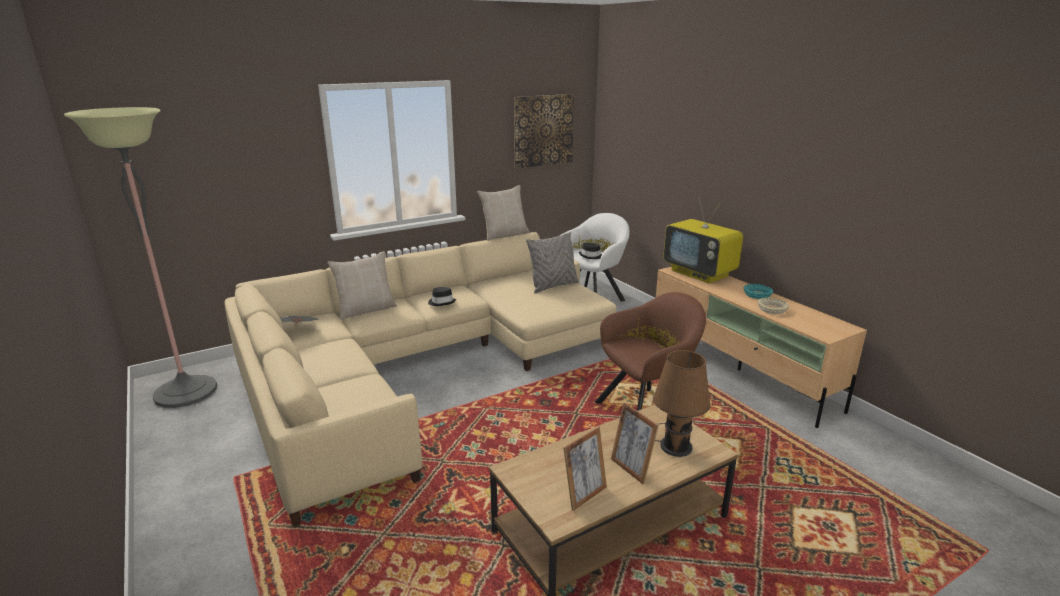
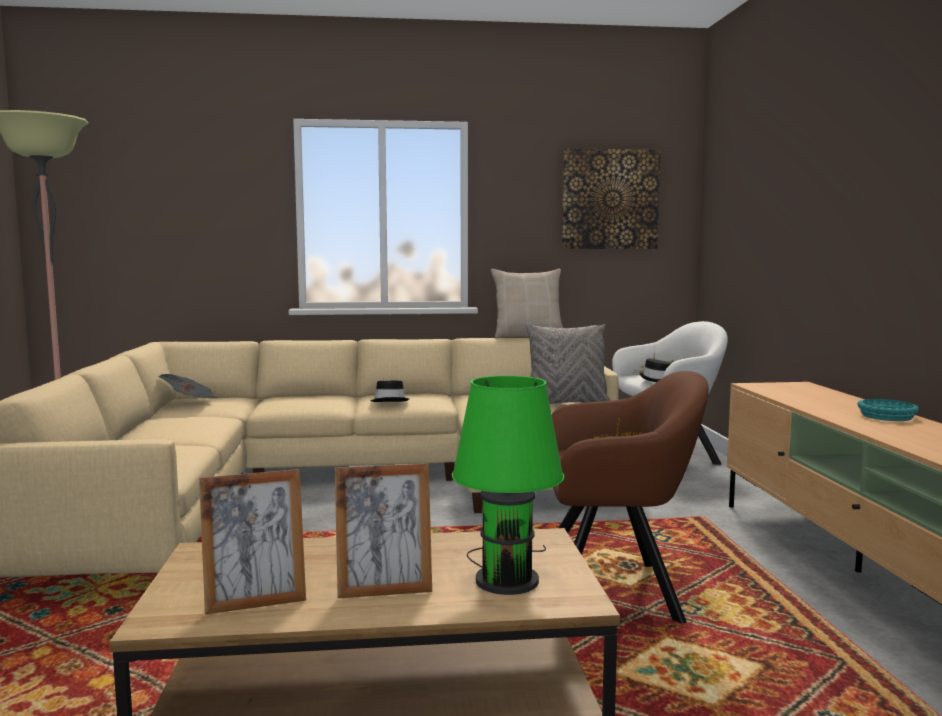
camera: 25 degrees right, 15 degrees down
(366, 310) = (290, 398): beige pillow -> none
(631, 468) = (384, 589): picture frame -> picture frame turned 90 degrees counterclockwise
(673, 444) = (506, 577): brown table lamp -> green table lamp
(700, 273) = (802, 391): television -> none
(772, 309) = (896, 431): beige bowl -> none

